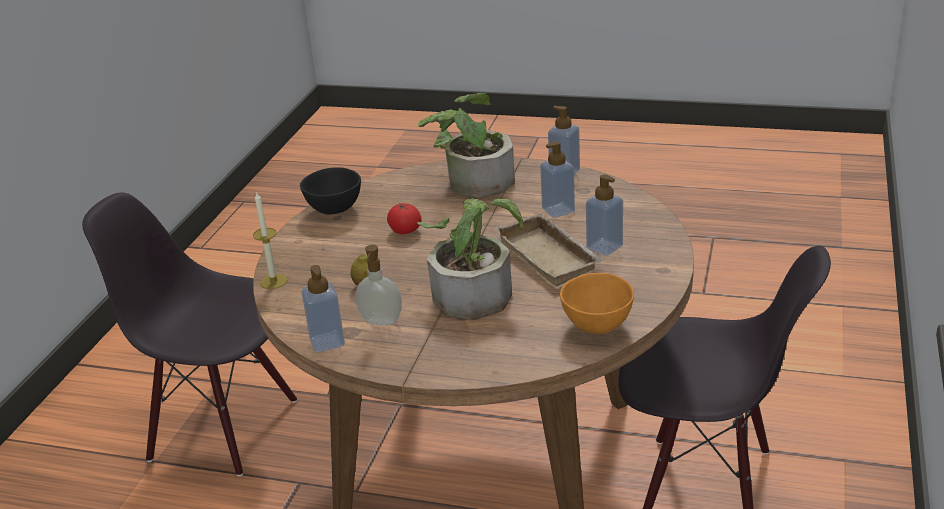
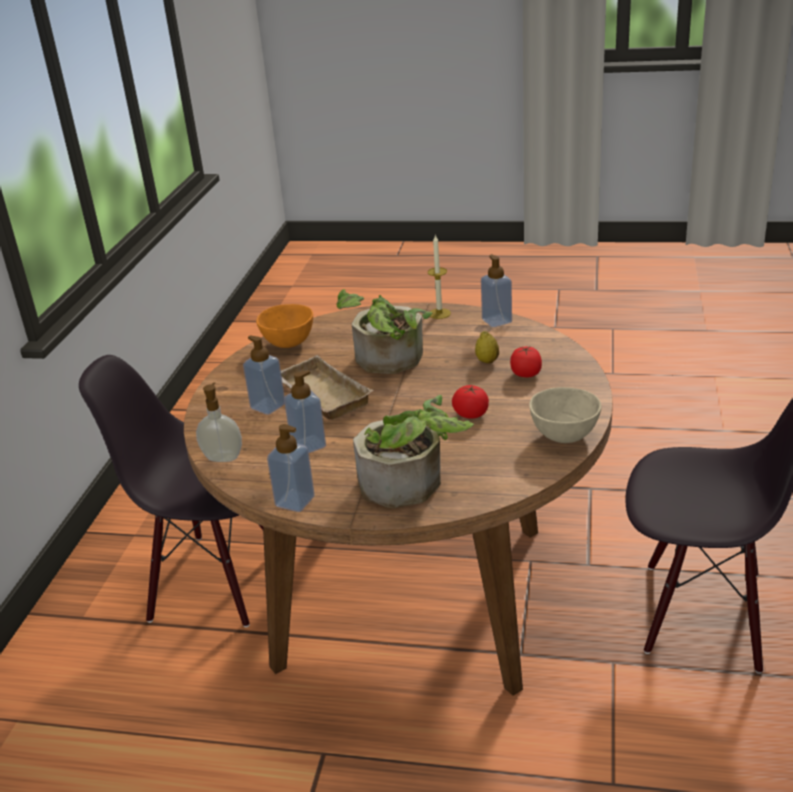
camera: 175 degrees right, 0 degrees up
(273, 281) = (575, 359): candle -> candle (439, 313)
(333, 268) = (525, 374): none -> tomato
(335, 210) = (563, 436): black bowl -> beige bowl
(381, 322) = (460, 336): soap dispenser -> soap dispenser (223, 457)

